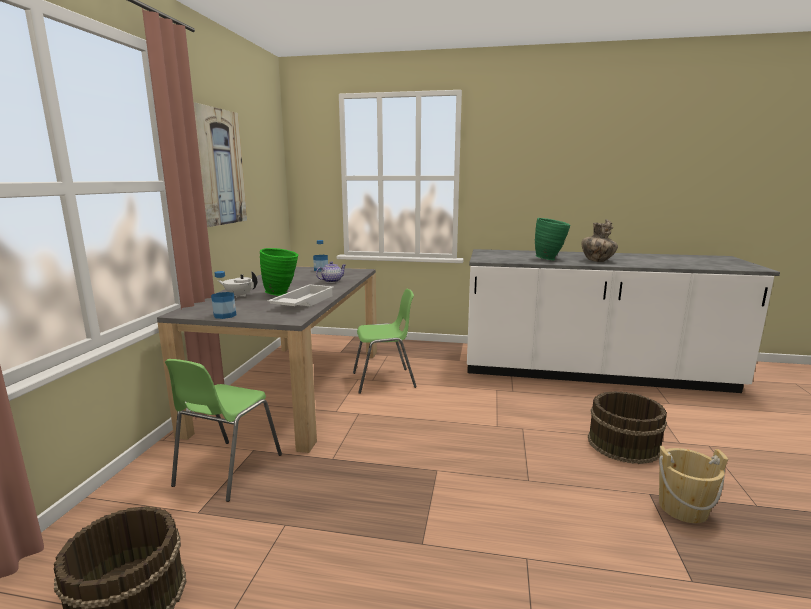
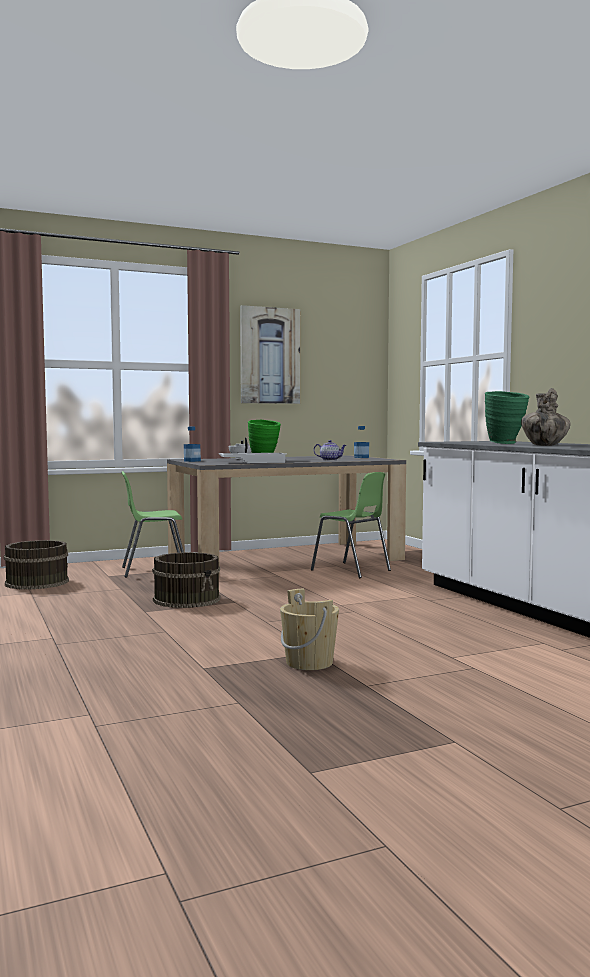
camera: 55 degrees right, 10 degrees down
(623, 443) = (398, 640): brown bucket -> brown bucket (187, 599)

